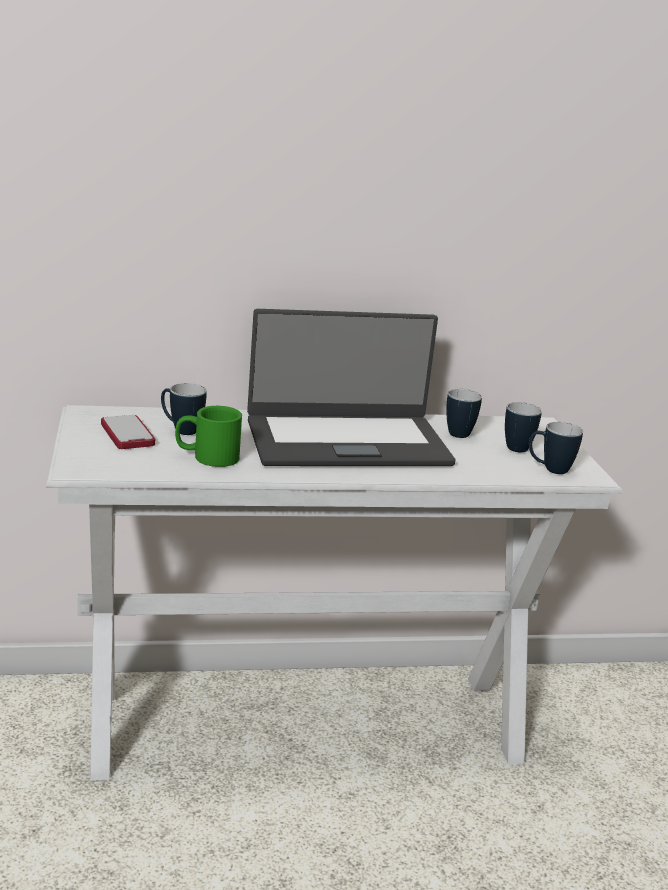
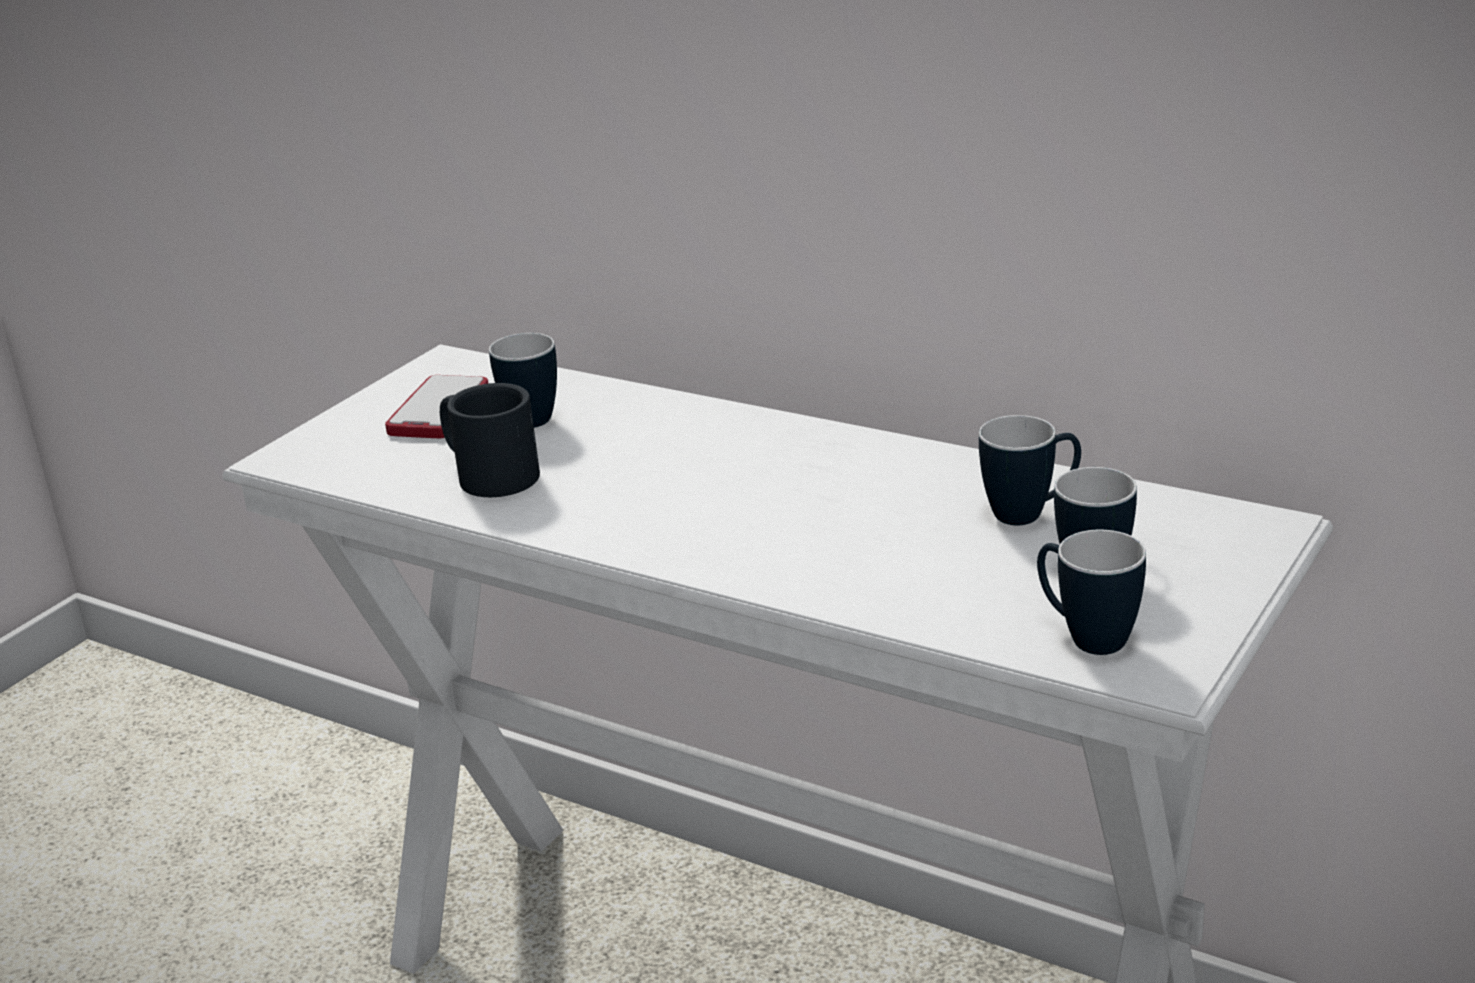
camera: 45 degrees right, 5 degrees up
(207, 456) = (487, 473): green mug -> black mug
(346, 441) = (766, 489): laptop -> none

